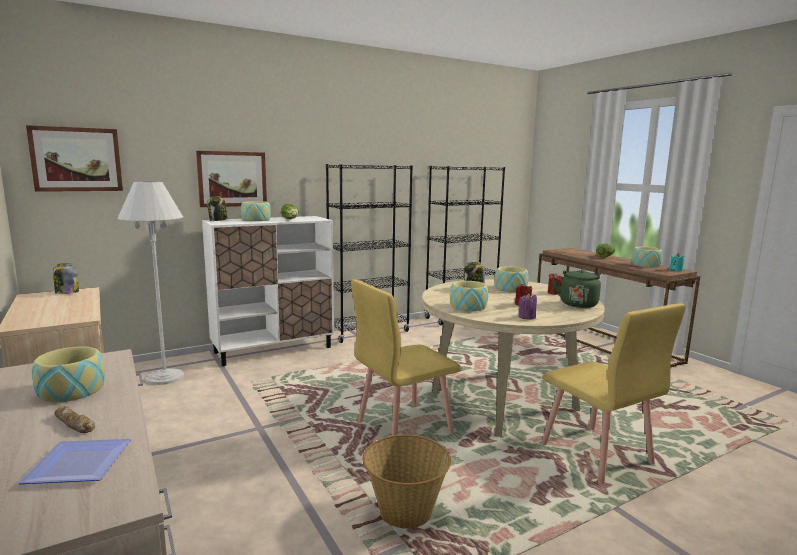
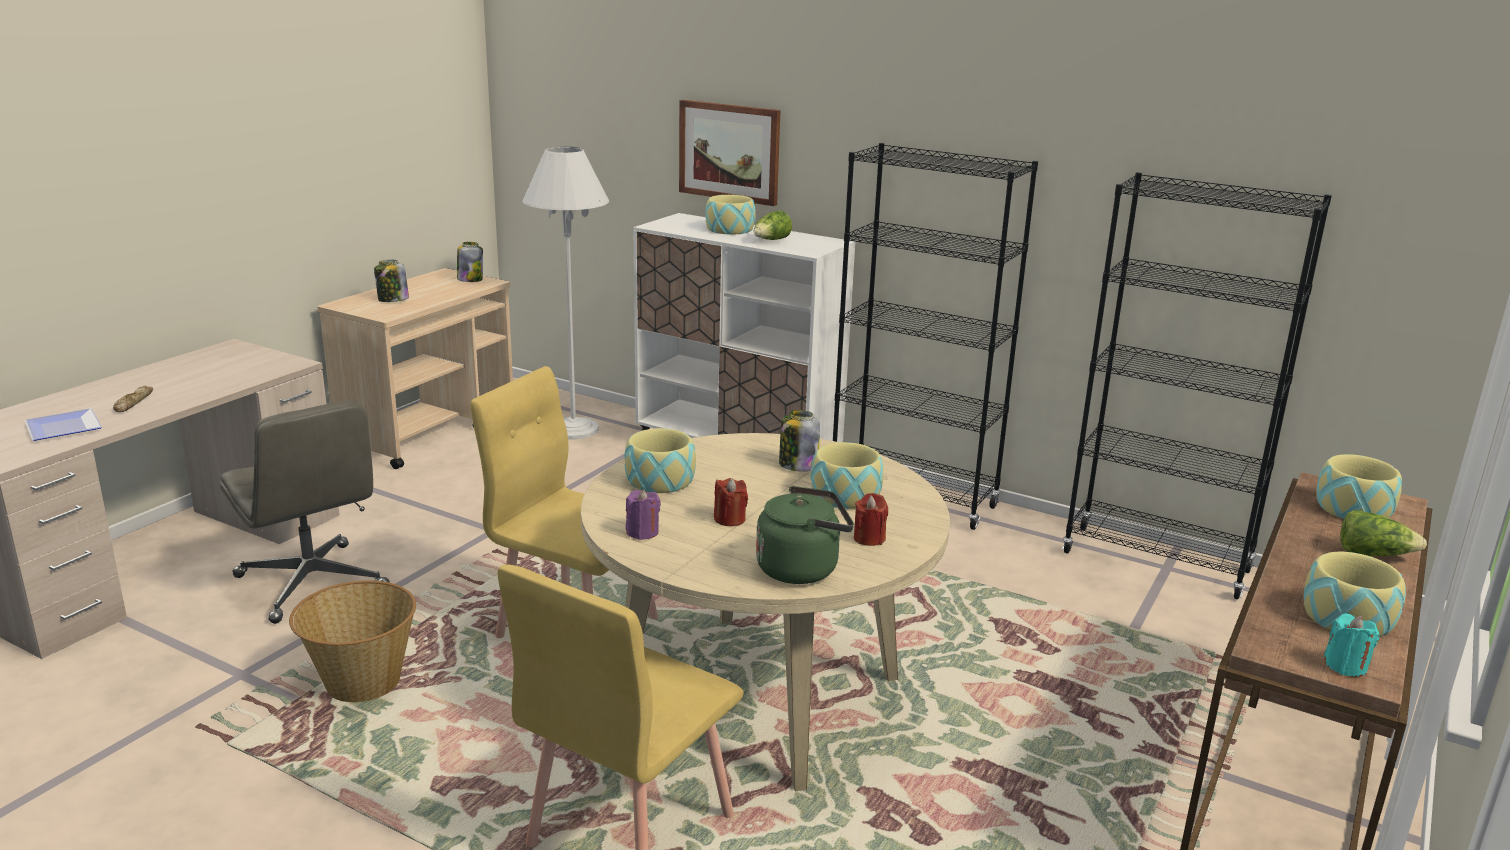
camera: 60 degrees right, 10 degrees up
(72, 390) = (201, 379): bowl -> bowl (1353, 509)
(76, 159) = (552, 102): picture -> none
(218, 220) = (685, 219): jar -> jar (392, 300)
(241, 512) = (312, 583): none -> grey office chair

